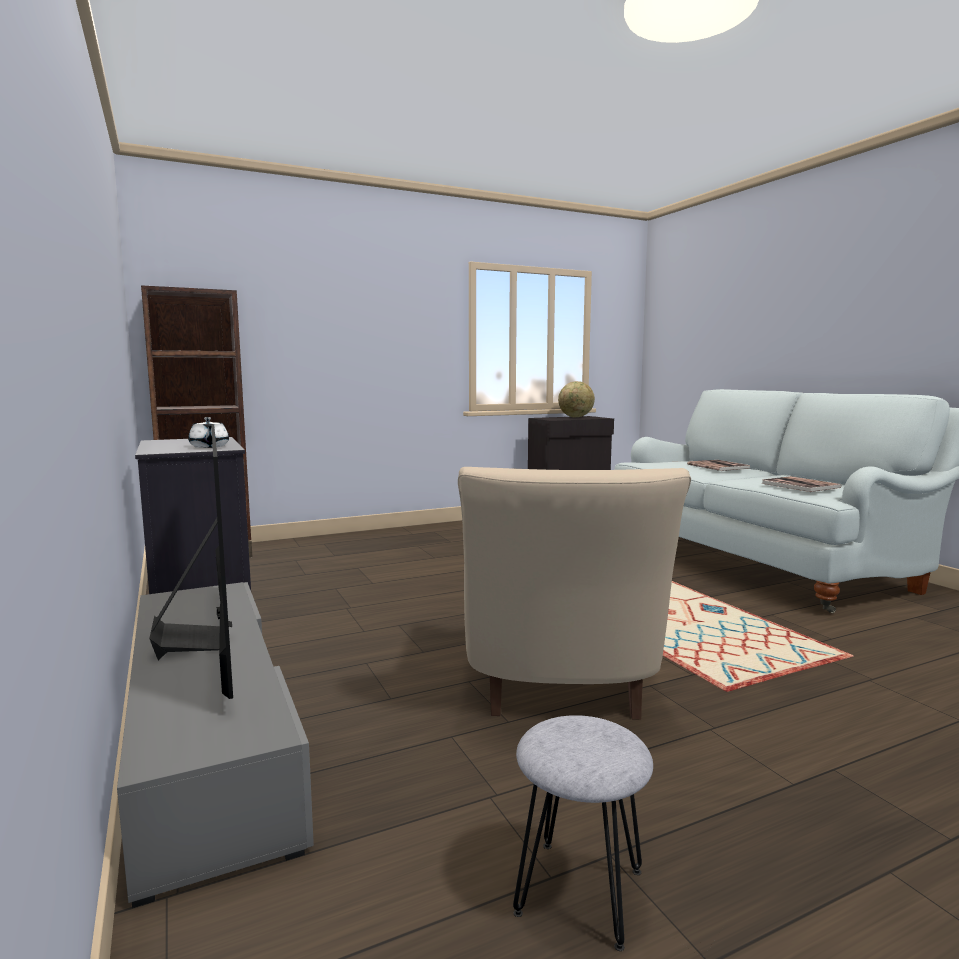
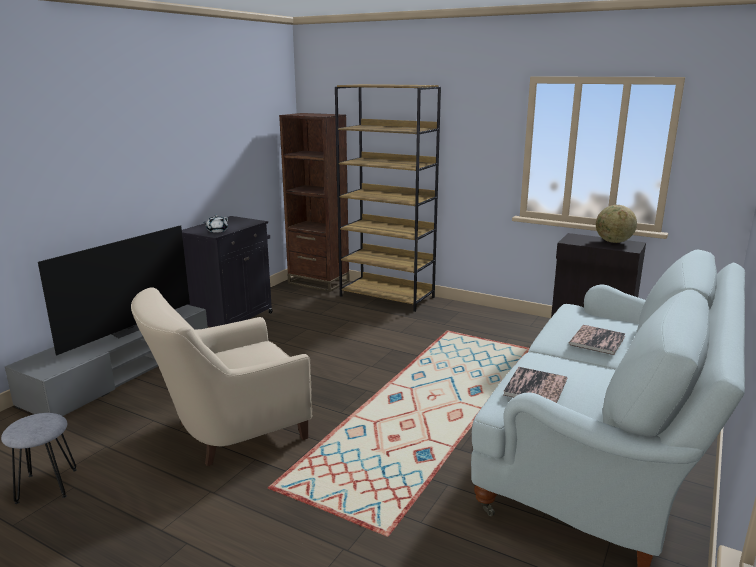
camera: 55 degrees right, 10 degrees up
(333, 541) = (387, 297): none -> brown bookcase

